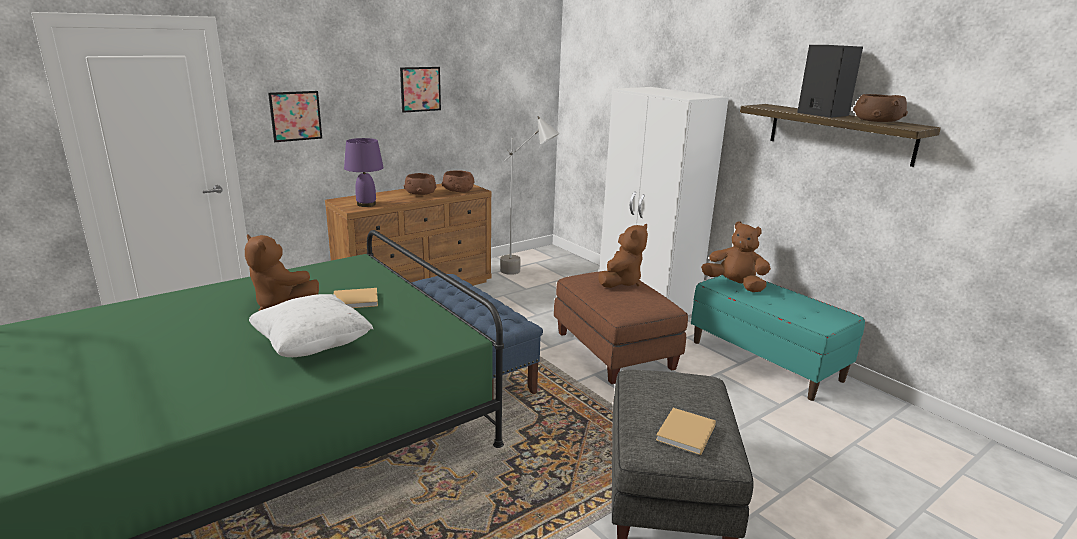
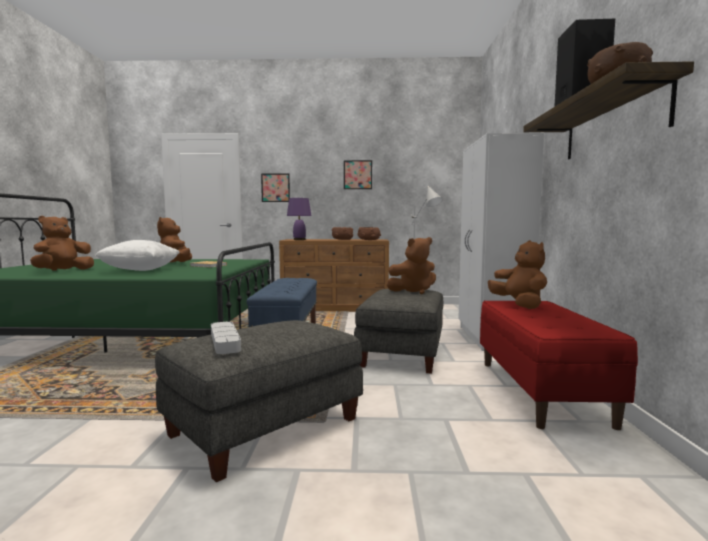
camera: 40 degrees right, 15 degrees down
(183, 389) = (63, 271): none -> brown plush toy
(615, 350) = (403, 353): brown ottoman -> grey ottoman
(685, 434) = (225, 341): beige book -> grey tray
(766, 360) = (541, 391): turquoise bench -> red bench

